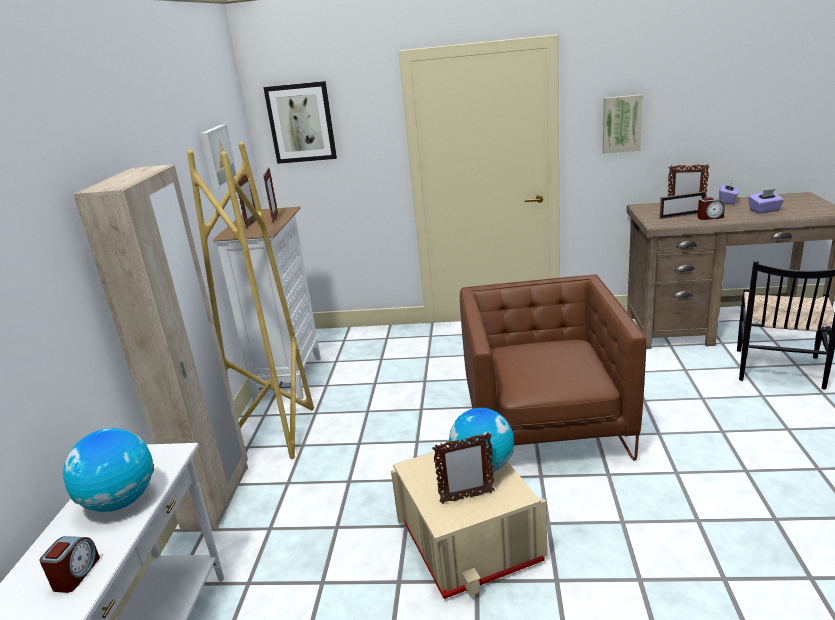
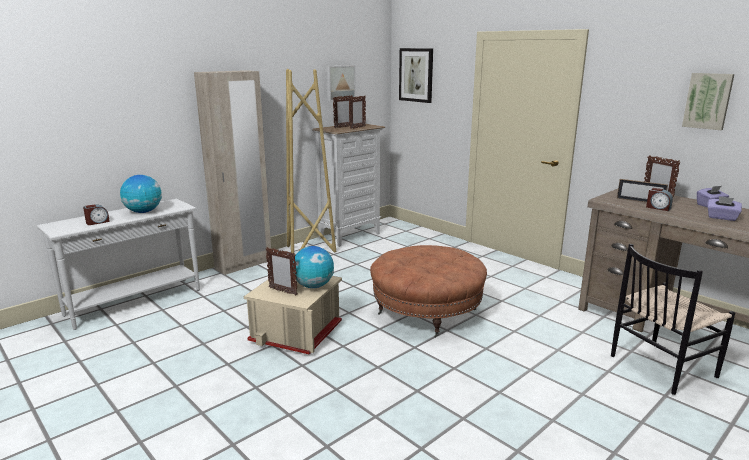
camera: 40 degrees right, 5 degrees down
(544, 427) = (426, 312): brown armchair -> brown ottoman
(621, 124) = (631, 112): picture -> picture (708, 101)

